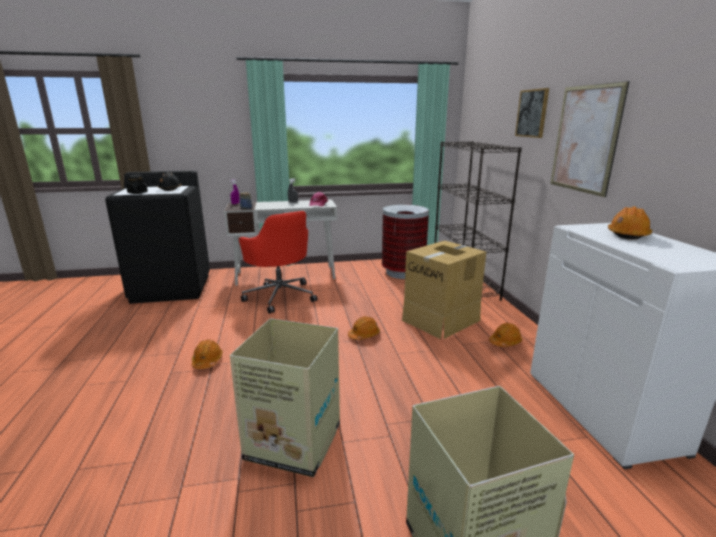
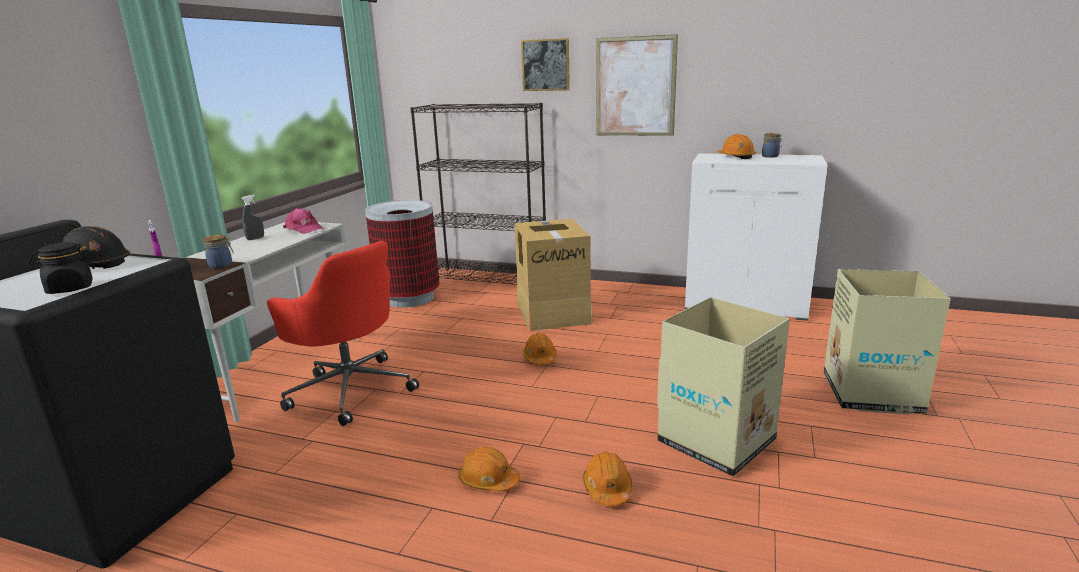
camera: 60 degrees left, 0 degrees up
(280, 296) = (350, 389): red office chair -> red office chair turned 45 degrees clockwise
(505, 342) = (624, 301): orange hard hat -> orange hard hat (607, 489)
(673, 246) = (771, 156): none -> jar

